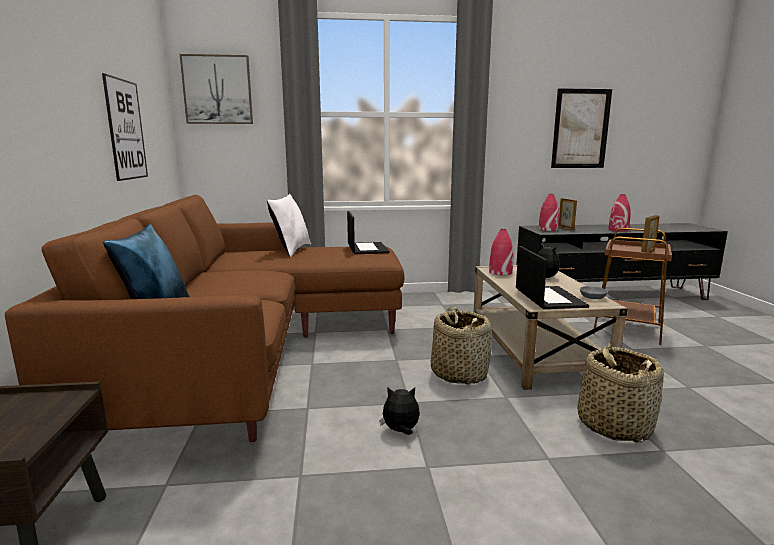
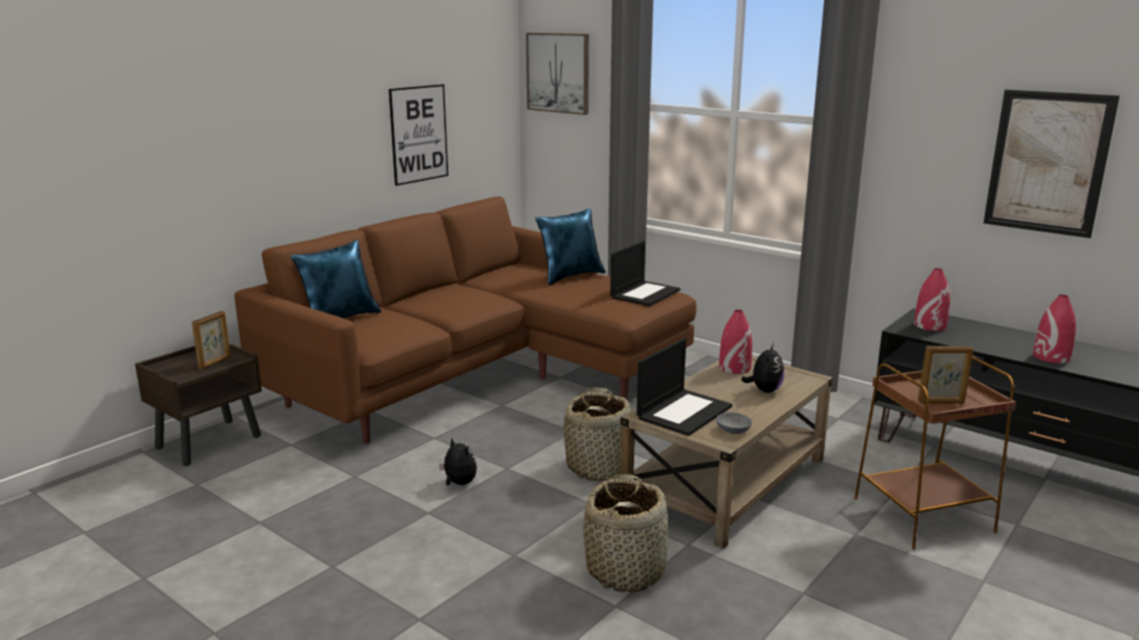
camera: 45 degrees right, 5 degrees up
(291, 250) = (571, 276): white pillow -> blue pillow
(566, 228) = (969, 331): picture frame -> picture frame (215, 363)

